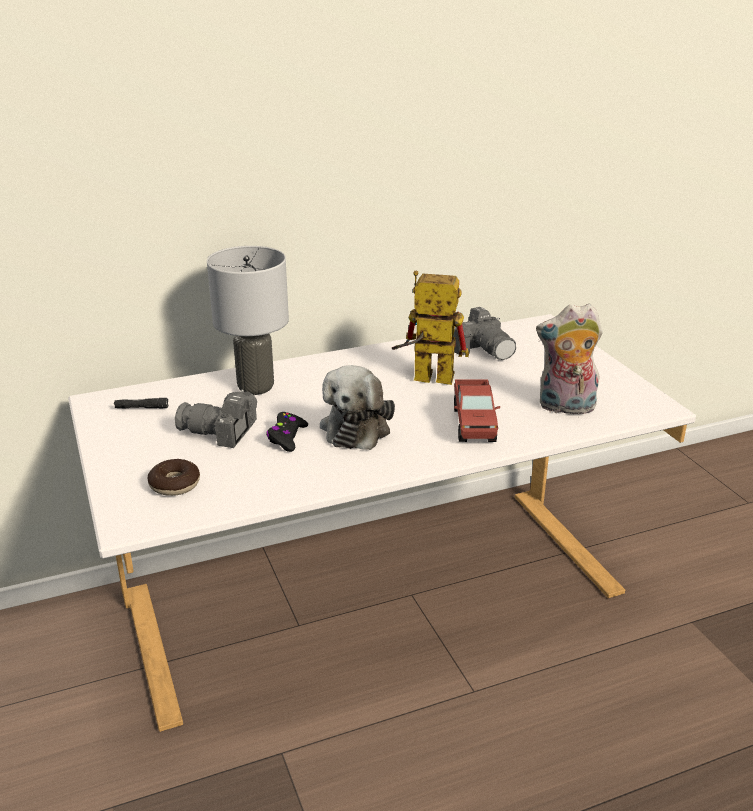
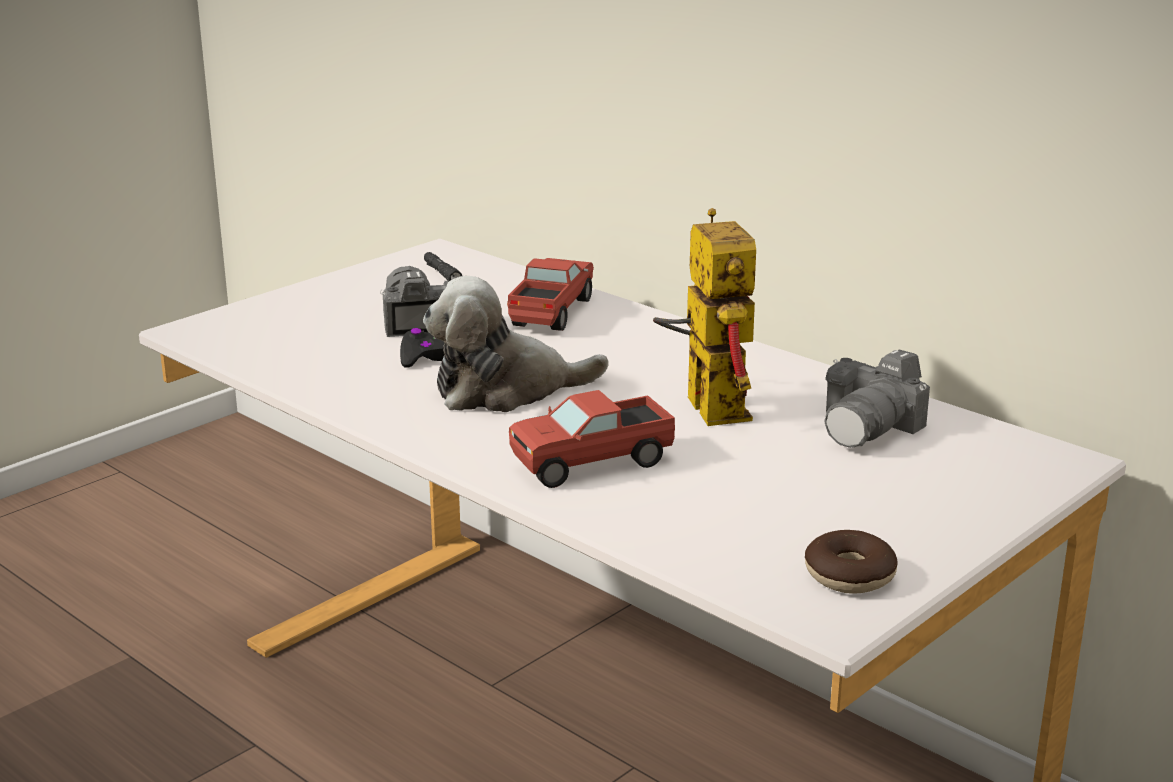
camera: 65 degrees right, 5 degrees down
(175, 484) = (283, 330): donut -> donut (849, 575)
(255, 389) = (551, 313): white table lamp -> toy truck
(565, 408) = (727, 527): plush toy -> none

